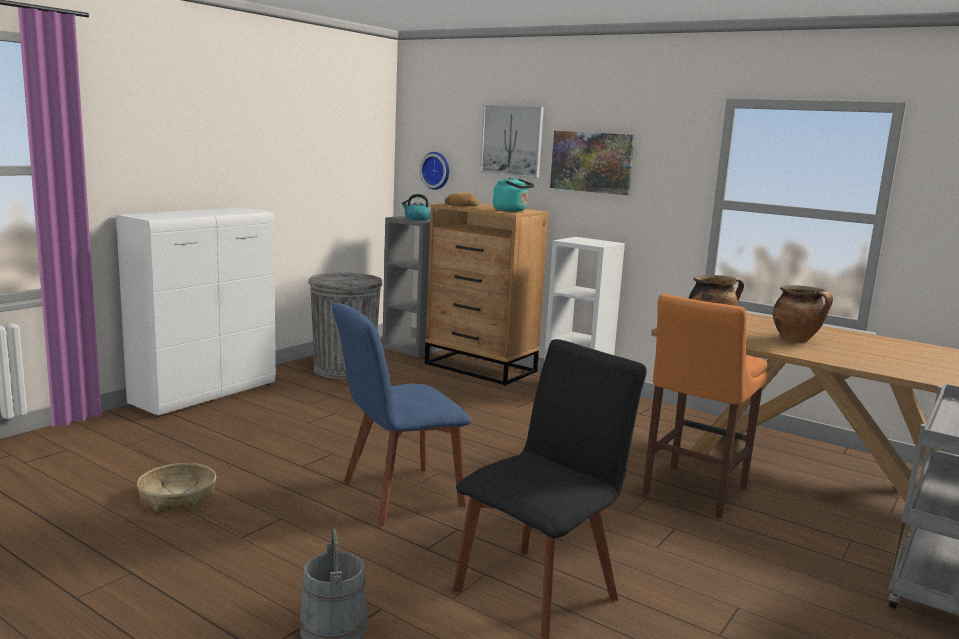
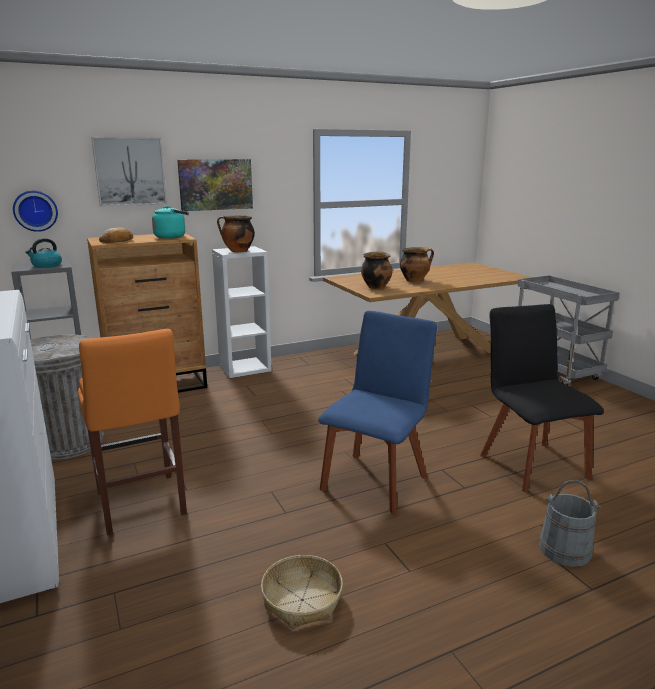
camera: 60 degrees left, 5 degrees up
(397, 496) = (376, 480): blue chair -> blue chair turned 150 degrees counterclockwise
(580, 241) = (238, 251): none -> cooking pot
(692, 493) = (431, 387): orange stool -> orange stool (141, 506)

